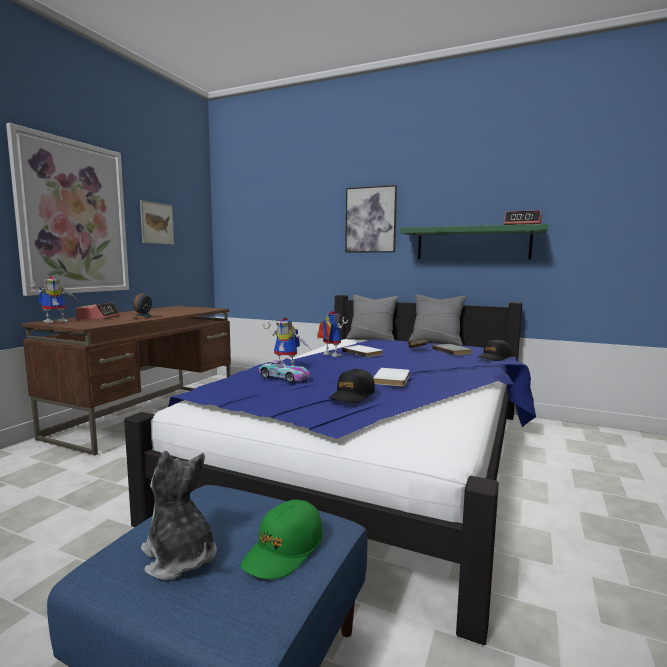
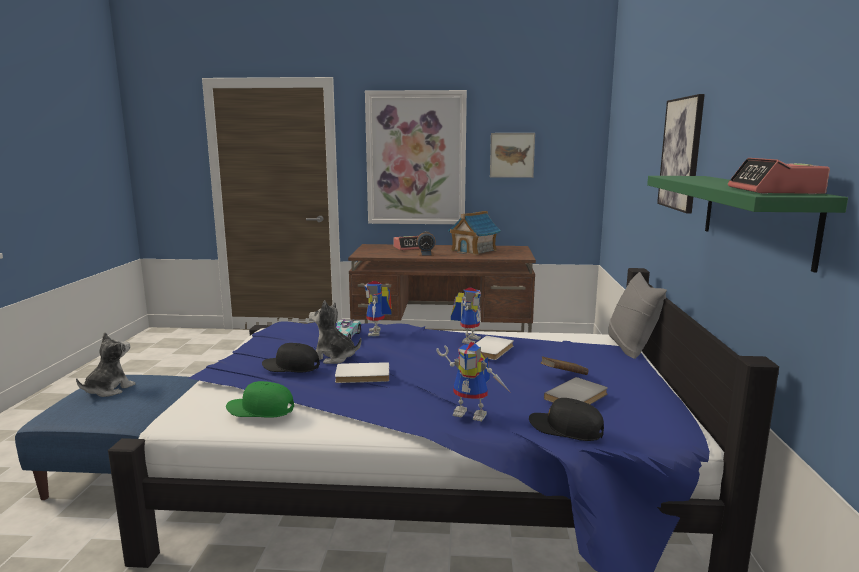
camera: 70 degrees right, 5 degrees up
(56, 321) = (375, 246): toy robot -> toy robot (474, 413)
(162, 311) = (474, 250): none -> toy house
(284, 550) = (107, 412): green cap -> green cap (260, 410)
(332, 385) = (333, 357): none -> plush toy
(436, 342) = (664, 385): grey pillow -> none

